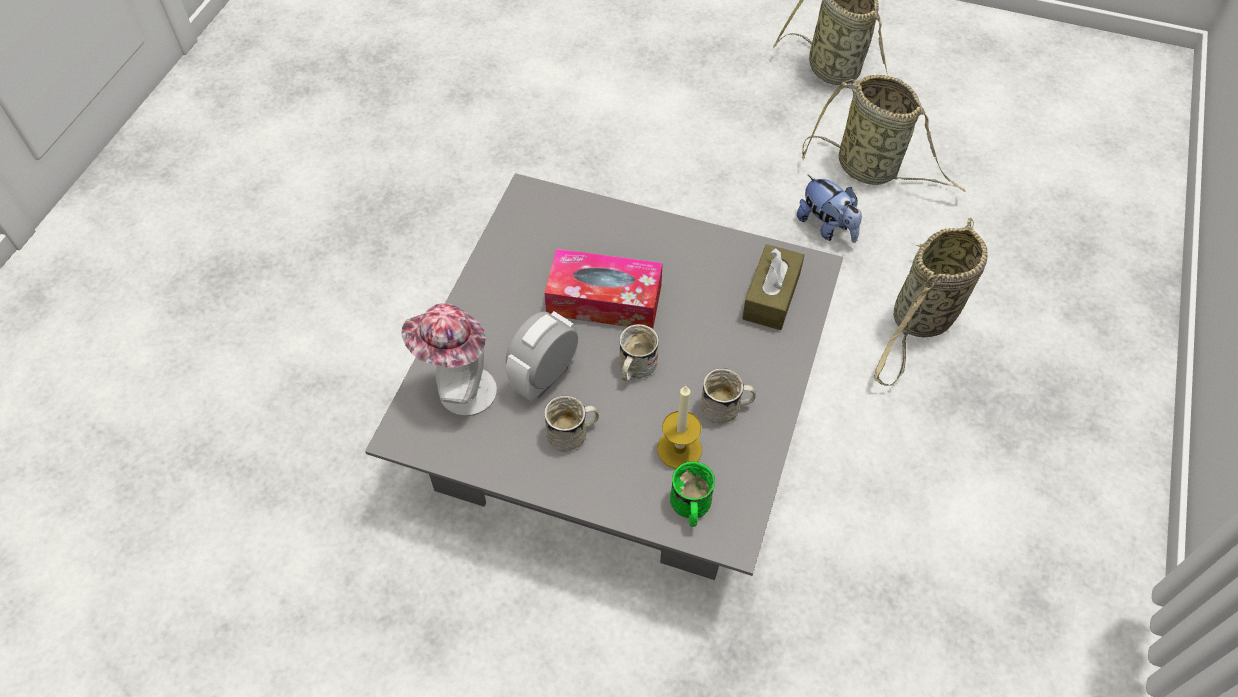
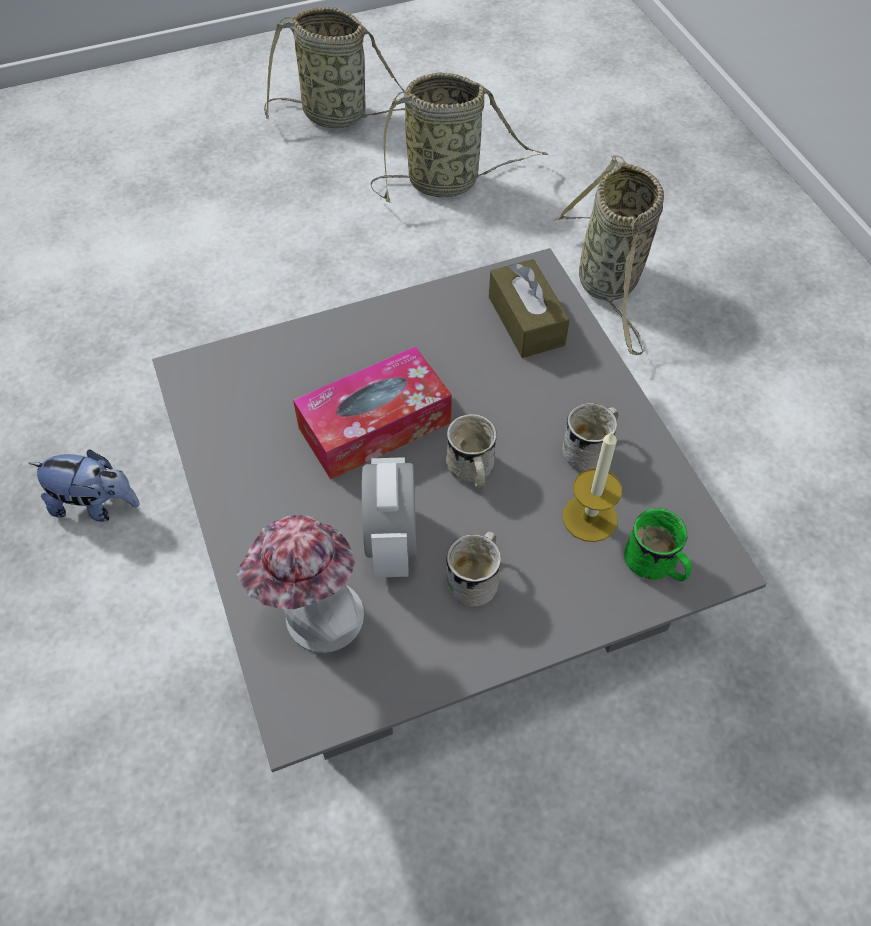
camera: 40 degrees left, 0 degrees up
(827, 227) = (458, 252): plush toy -> plush toy (96, 504)

